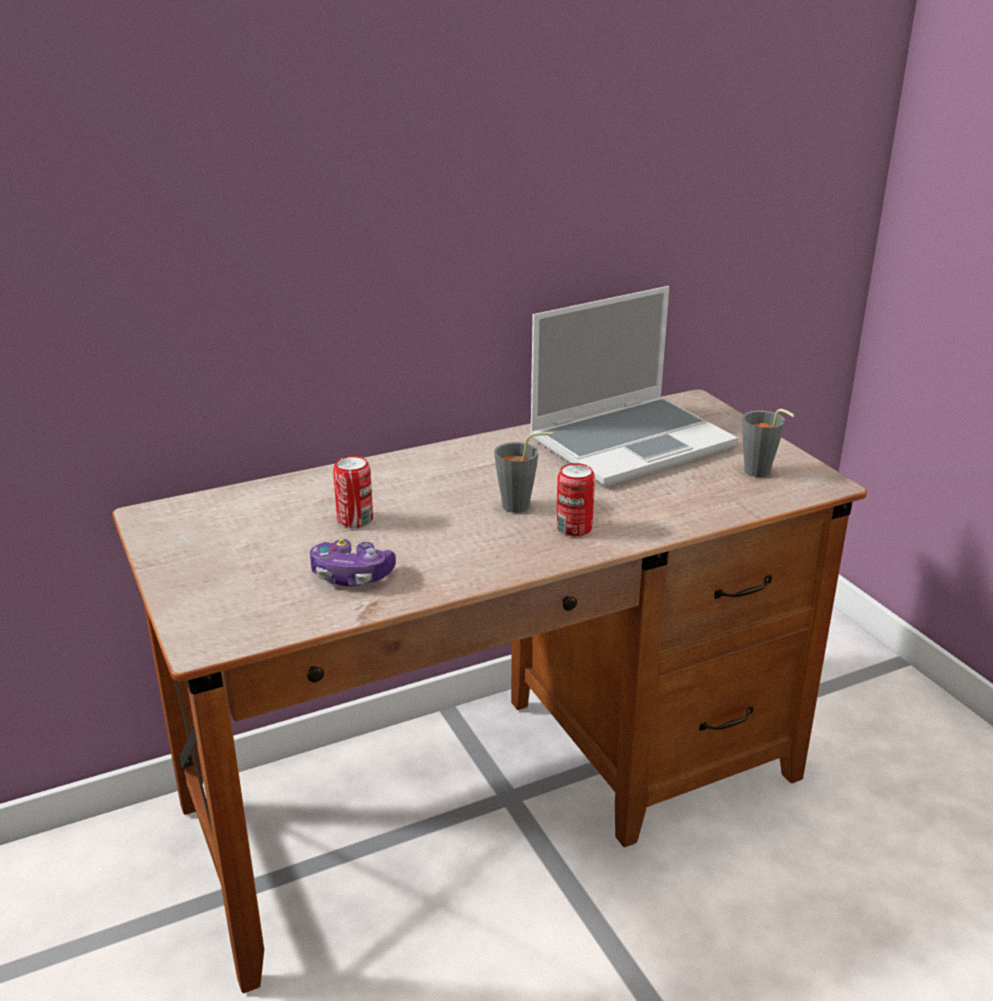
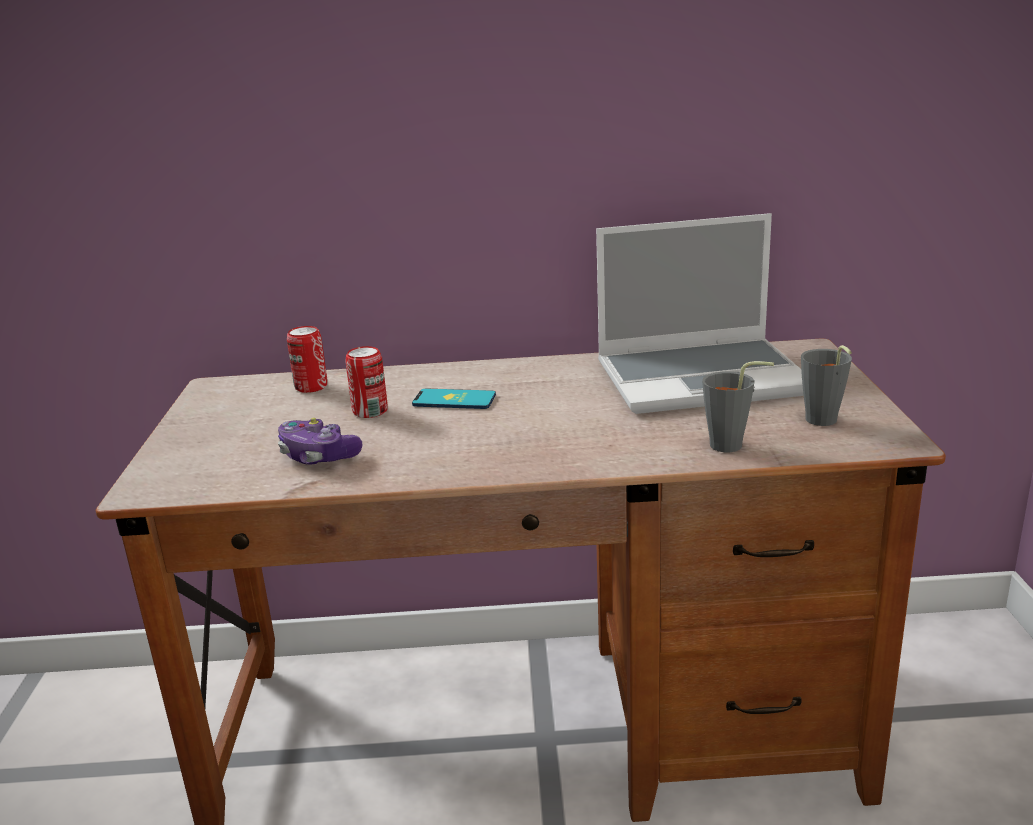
camera: 25 degrees right, 5 degrees down
(427, 496) = (454, 400): none -> phone
(522, 506) = (534, 420): grey cup -> grey cup (733, 446)
(574, 528) = (566, 446): can -> can (311, 387)

